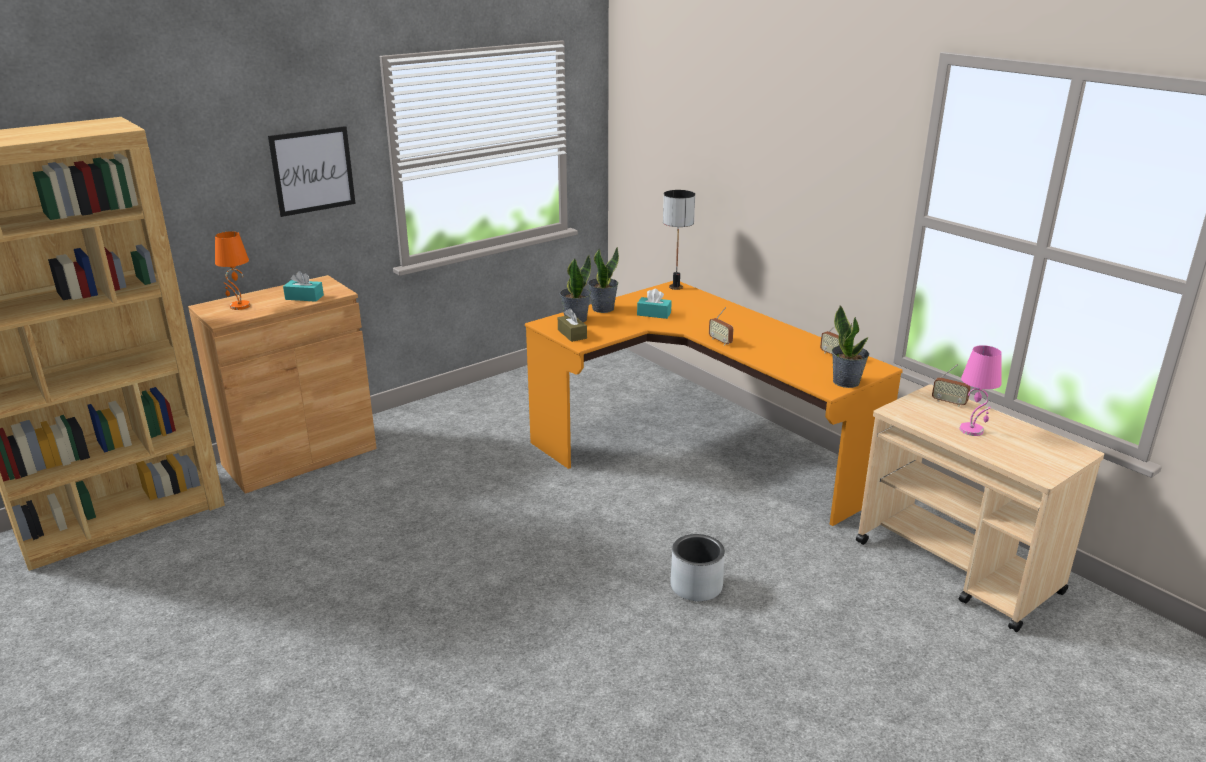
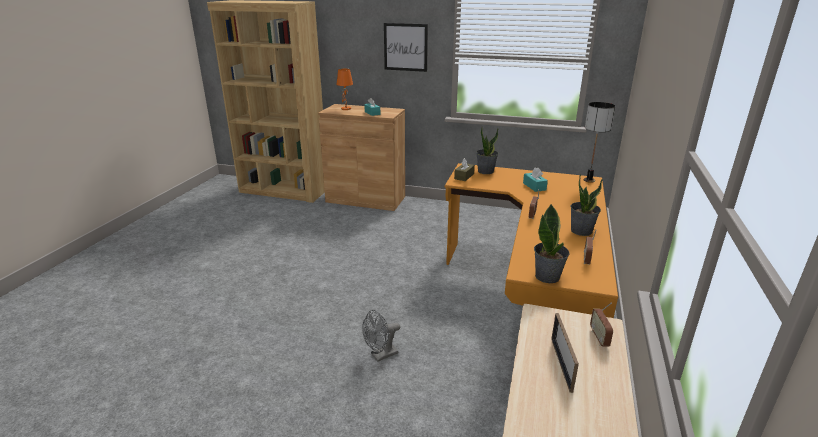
camera: 55 degrees right, 0 degrees up
(602, 308) = (513, 173): potted plant -> potted plant (581, 231)
(696, 586) = (381, 355): grey planter -> grey fan
(972, 430) = (561, 364): pink table lamp -> picture frame

